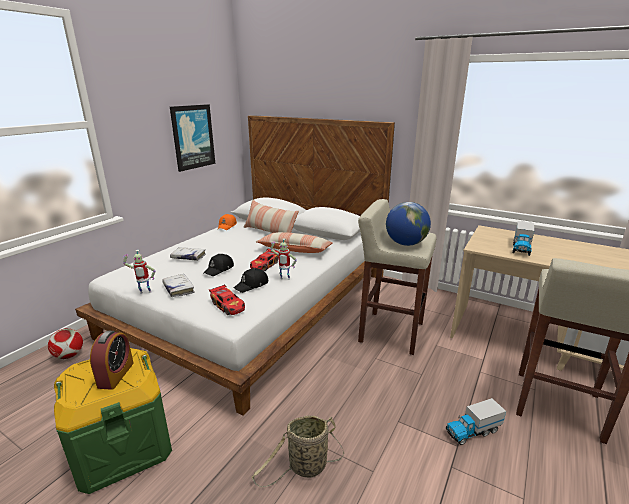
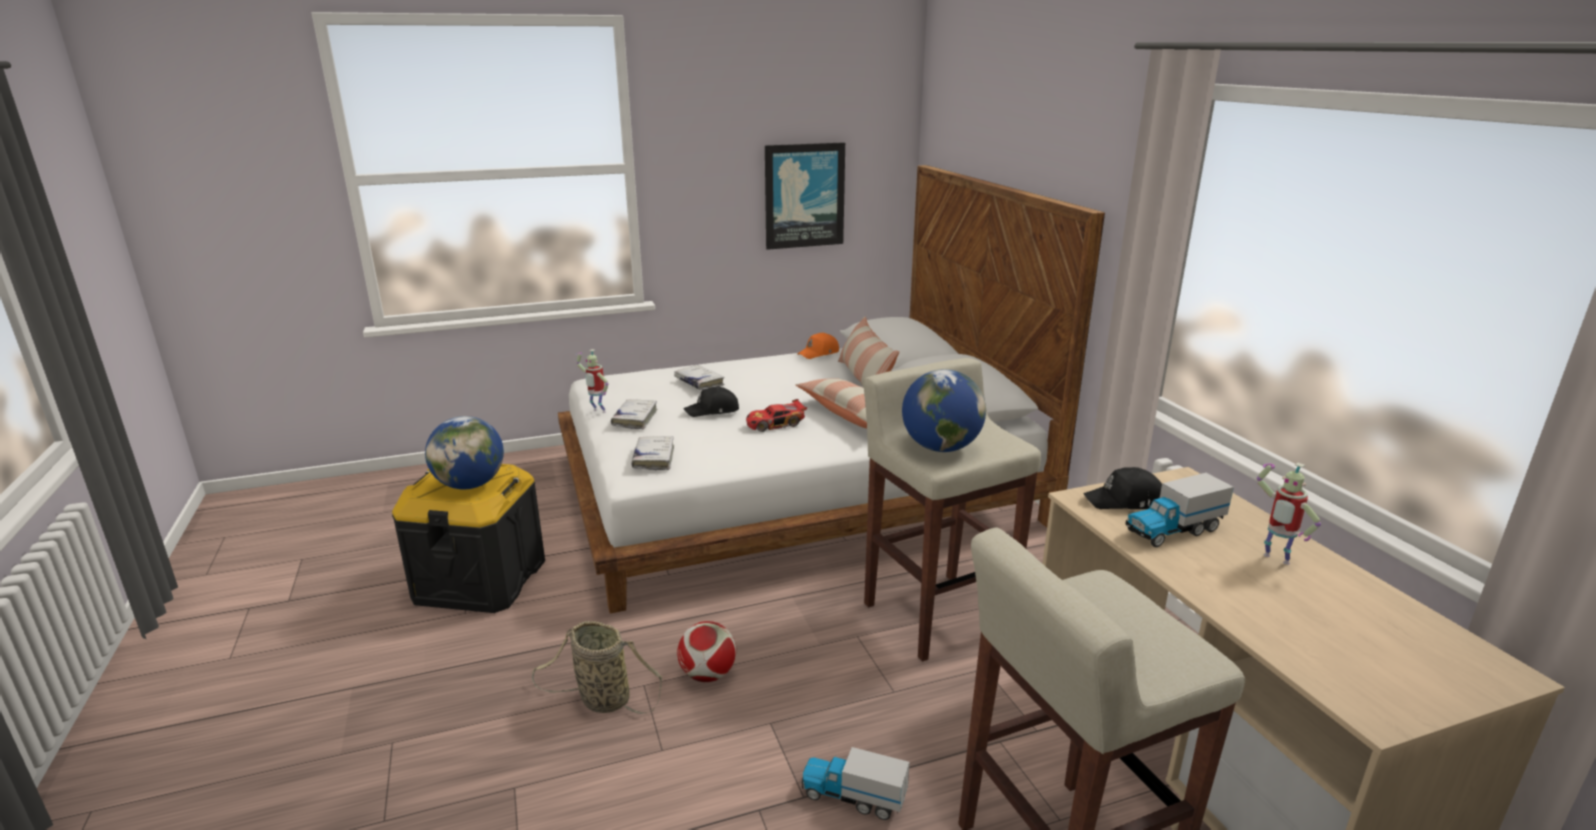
camera: 40 degrees right, 0 degrees up
(69, 355) = (533, 469): football -> football (707, 674)
(116, 375) = (470, 485): alarm clock -> globe
(123, 446) = (480, 580): green storage box -> black storage box
(228, 306) = (654, 458): toy car -> white book
(252, 285) = (717, 444): black cap -> black cap (1125, 501)
(284, 279) = (769, 452): toy robot -> toy robot (1274, 560)

